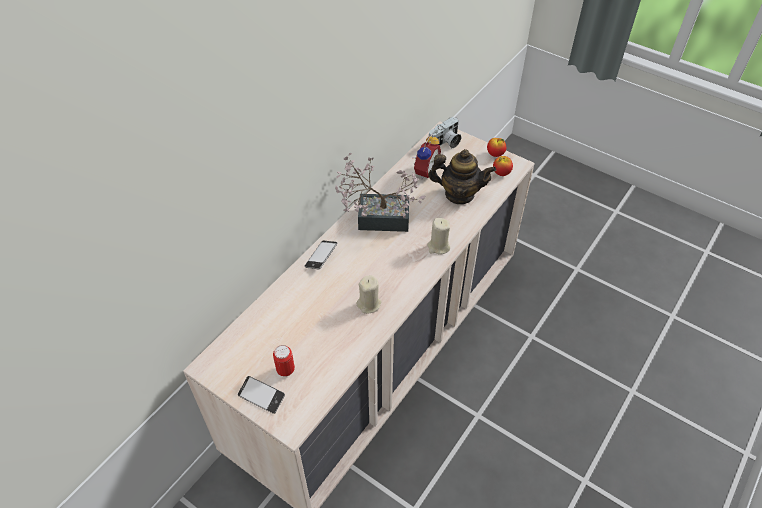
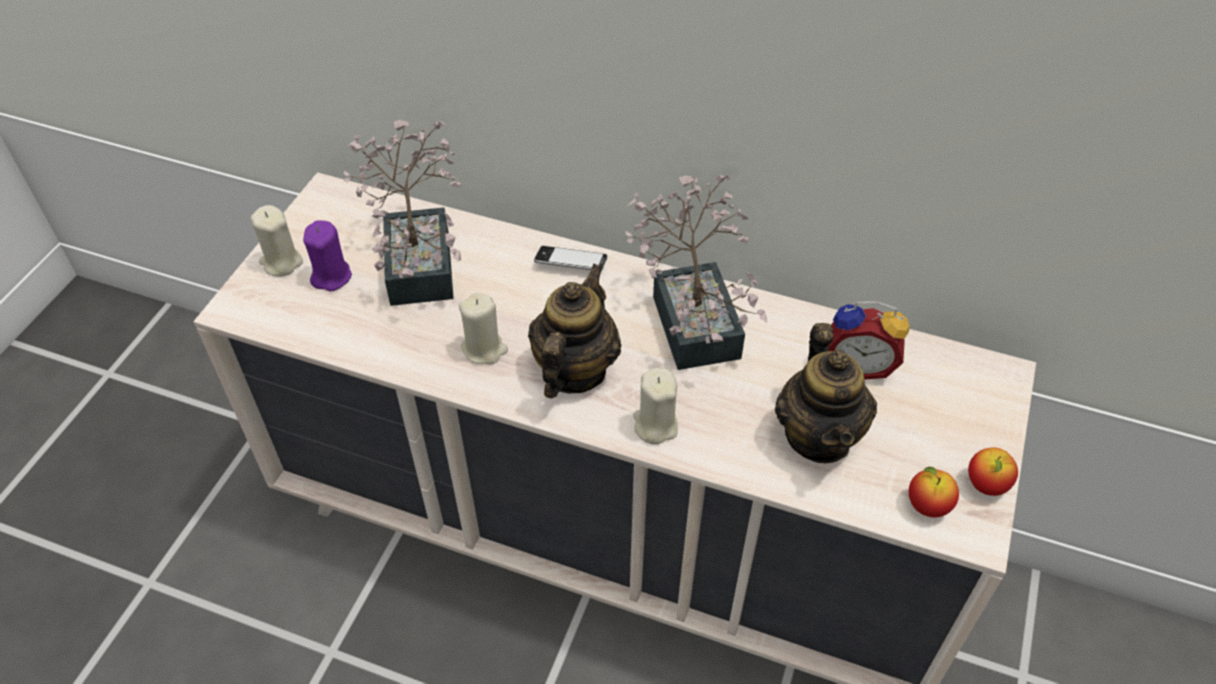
camera: 75 degrees right, 0 degrees up
(261, 396) = (281, 262): phone -> beige candle
(285, 370) = (331, 276): can -> purple candle
(289, 323) = (421, 258): none -> potted plant
(396, 270) = (574, 371): none -> teapot
(445, 143) = (968, 385): camera -> none

